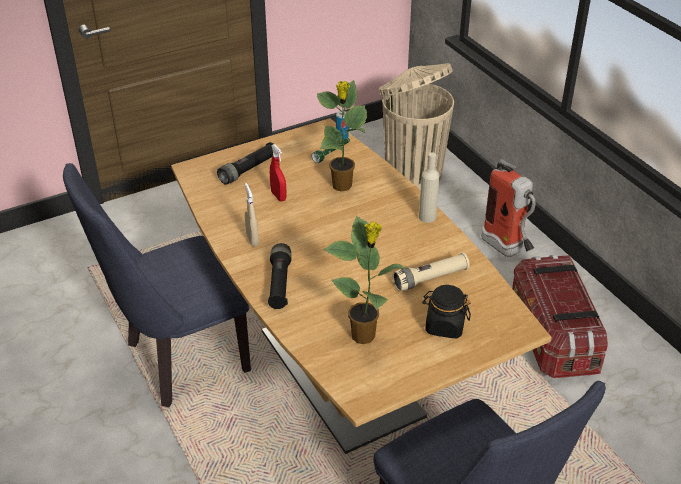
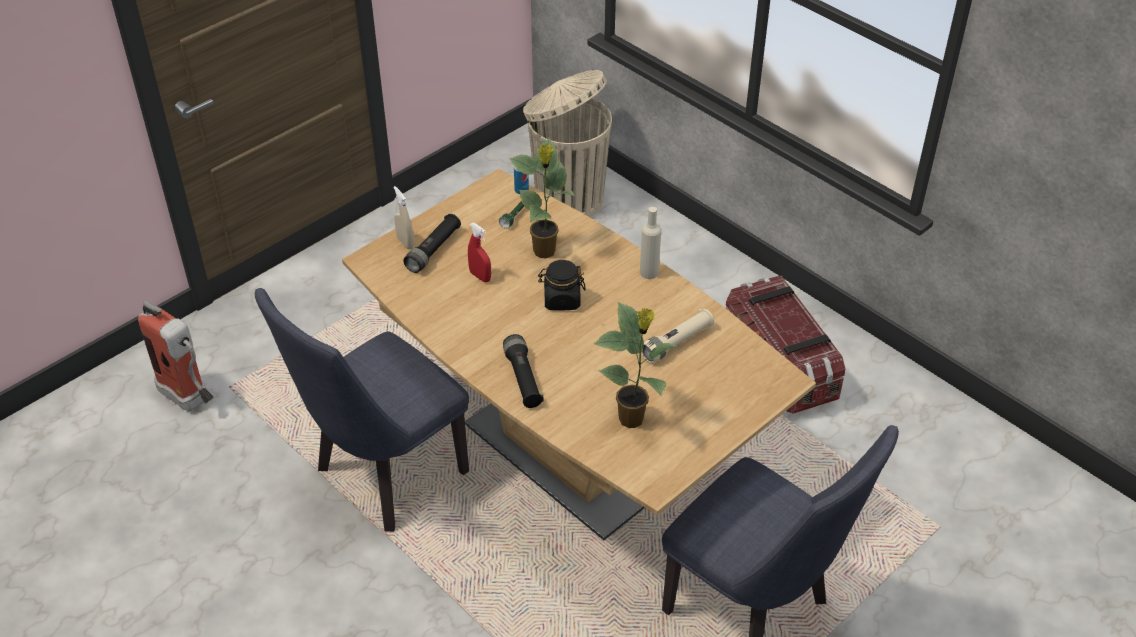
camera: 15 degrees left, 5 degrees up
(252, 240) = (473, 334): beige spray bottle -> beige spray bottle (405, 242)
(444, 326) = (708, 392): black jar -> black jar (561, 300)
(507, 250) = (702, 276): fire extinguisher -> fire extinguisher (191, 401)

